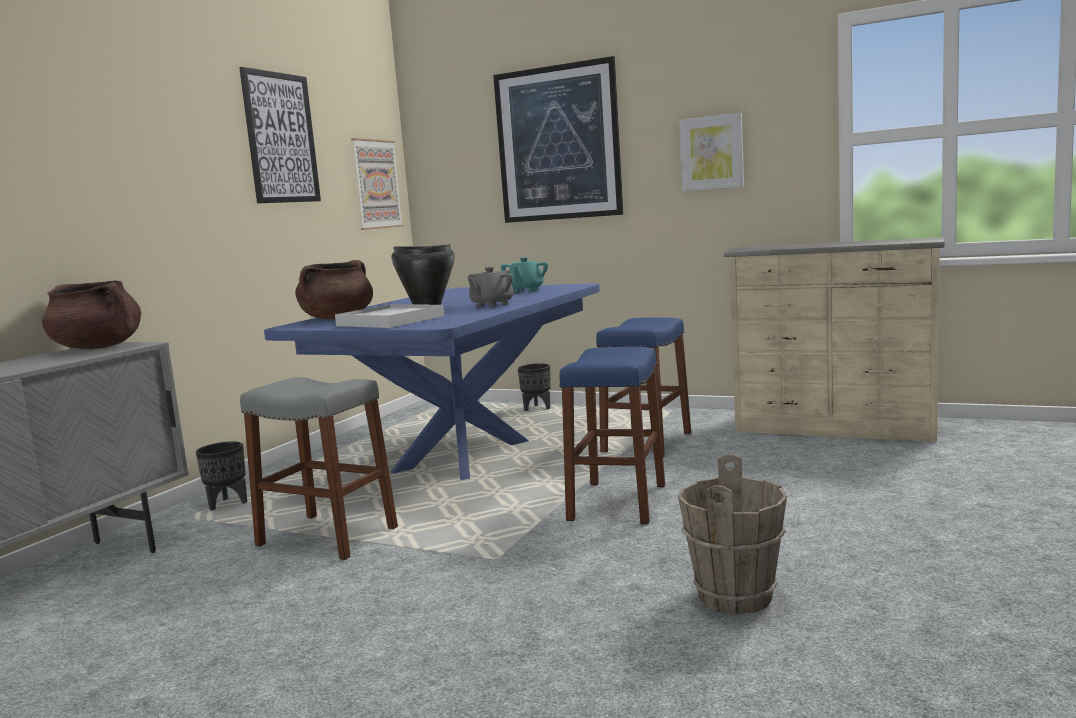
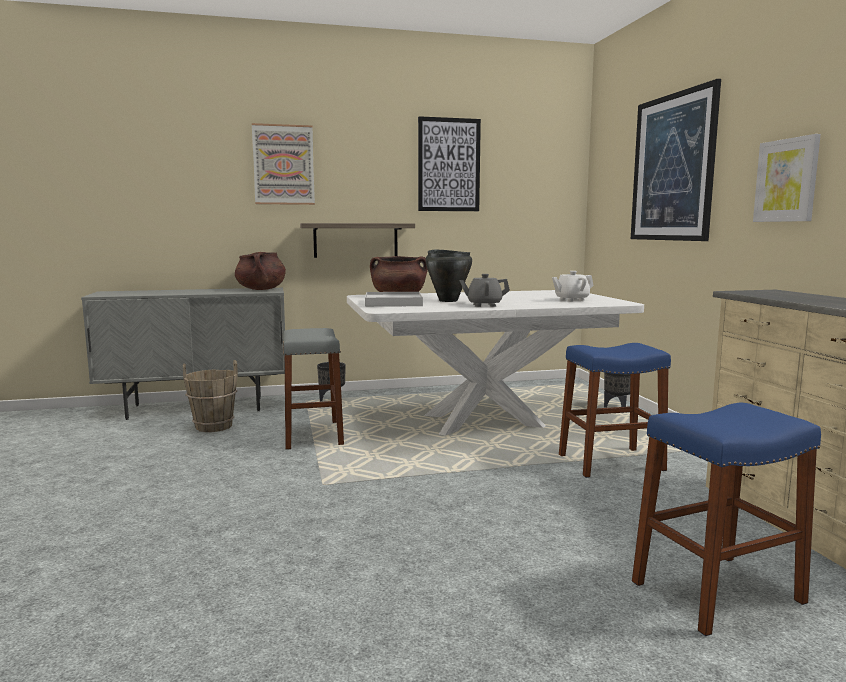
camera: 50 degrees right, 0 degrees up
(189, 252) = (356, 240): none -> shelf
(376, 184) = (546, 200): picture -> picture (283, 165)
(464, 456) = (484, 421): blue dining table -> white dining table
(525, 290) = (571, 300): turquoise teapot -> white teapot
(618, 502) = (465, 490): blue stool -> blue stool (717, 592)
(736, 597) = (332, 581): brown bucket -> brown bucket (214, 427)

